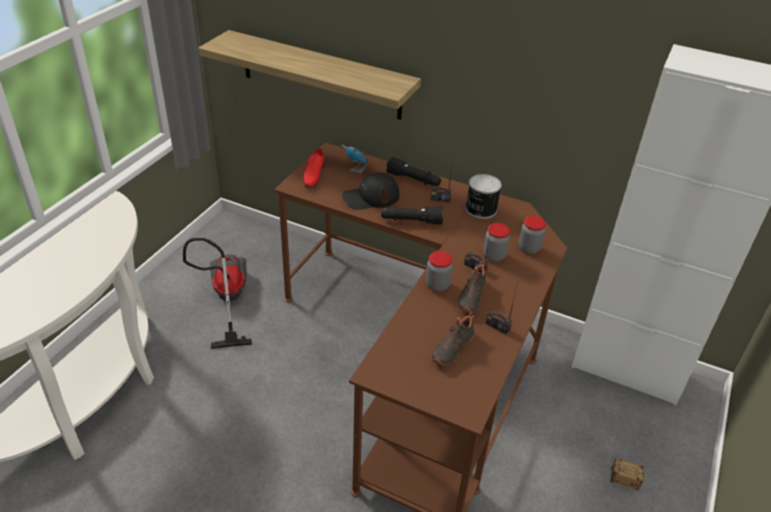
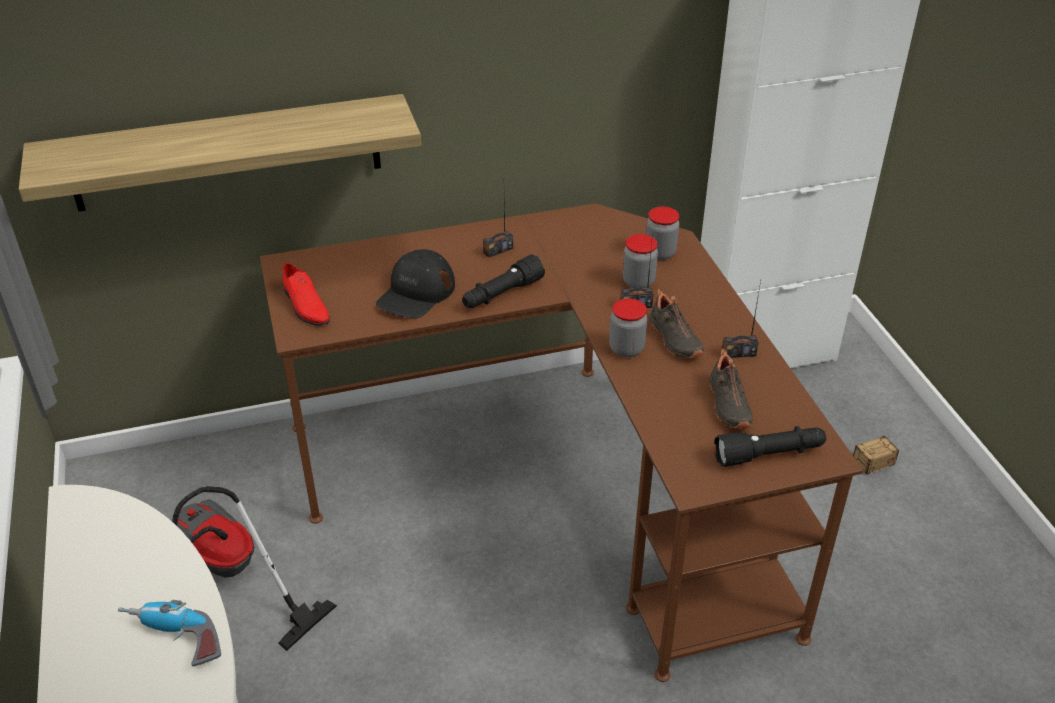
camera: 40 degrees left, 0 degrees up
(352, 164) = (335, 265): power drill -> power drill (173, 639)
(413, 180) = (438, 244): black flashlight -> black flashlight (769, 454)
(480, 209) = (556, 238): can -> none

